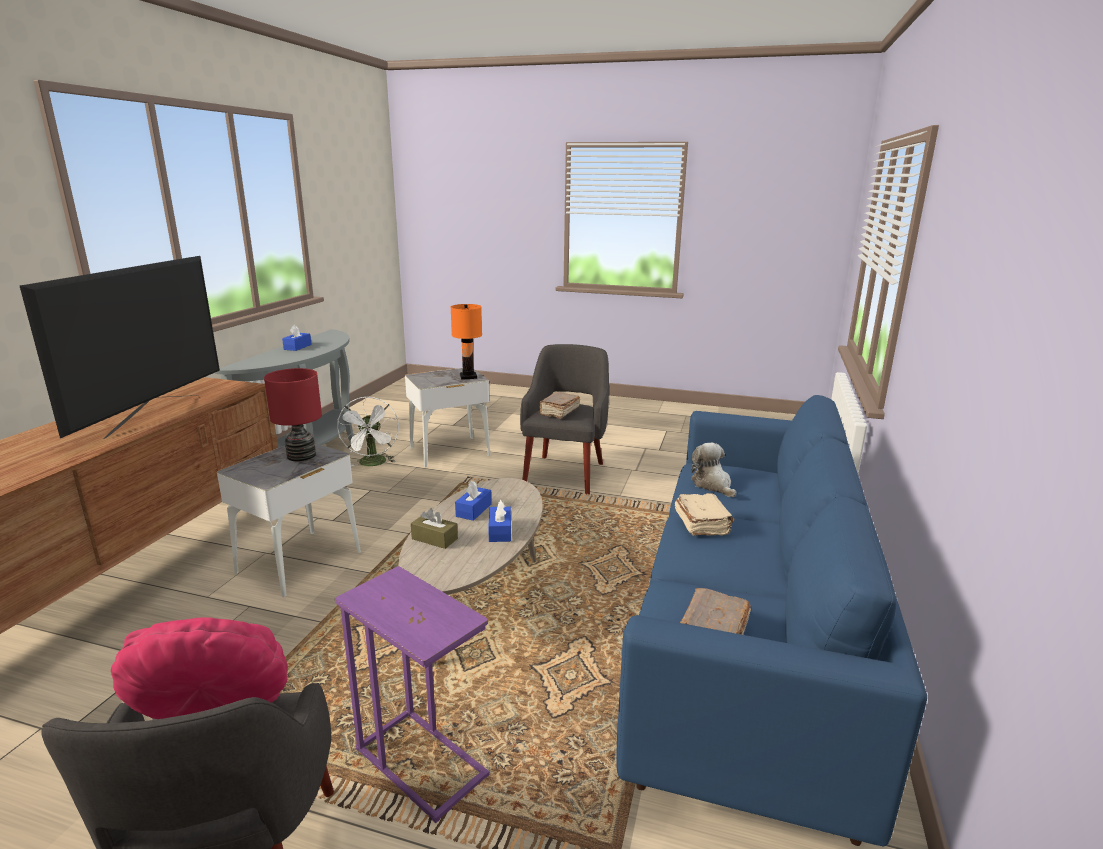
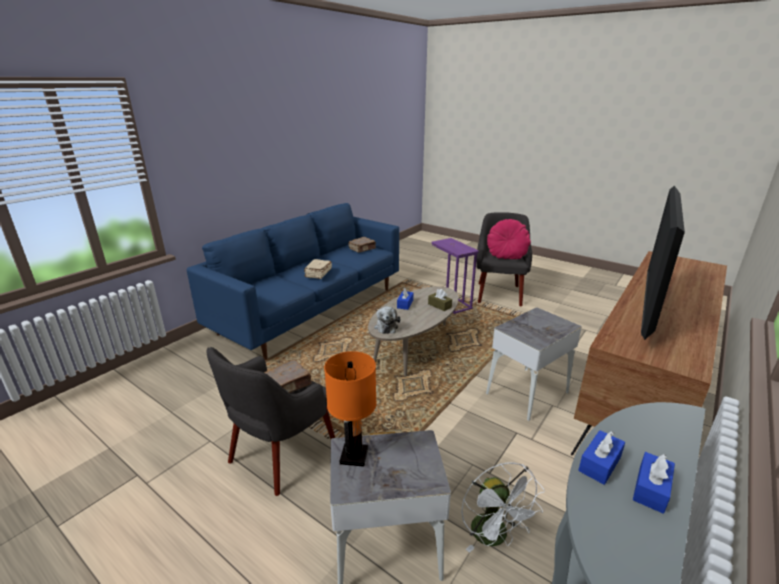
camera: 160 degrees left, 5 degrees up
(301, 456) = (529, 330): red table lamp -> none
(373, 464) = (494, 537): white fan -> white fan turned 150 degrees clockwise
(473, 510) = (414, 317): blue tissue box -> blue tissue box (599, 464)
(712, 485) = (281, 289): plush toy -> plush toy (386, 326)

